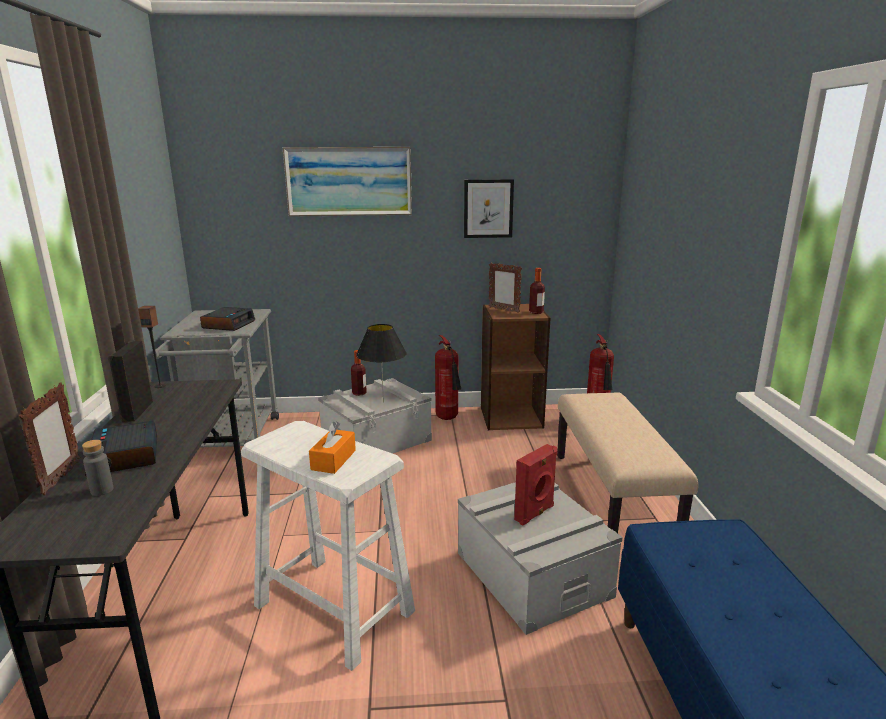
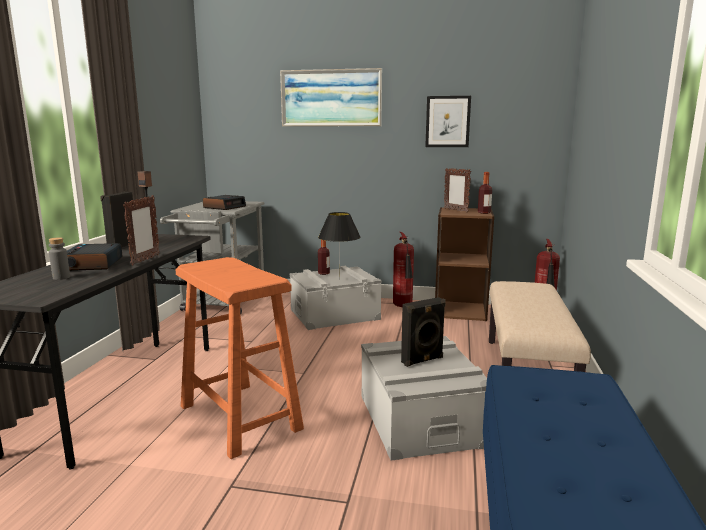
camera: 15 degrees right, 5 degrees down
(61, 478) = (42, 270): picture frame -> picture frame (145, 260)
(333, 460) = (235, 277): orange tissue box -> none
(334, 609) = (240, 418): white stool -> orange stool
(535, 514) = (423, 360): red speaker -> black speaker

